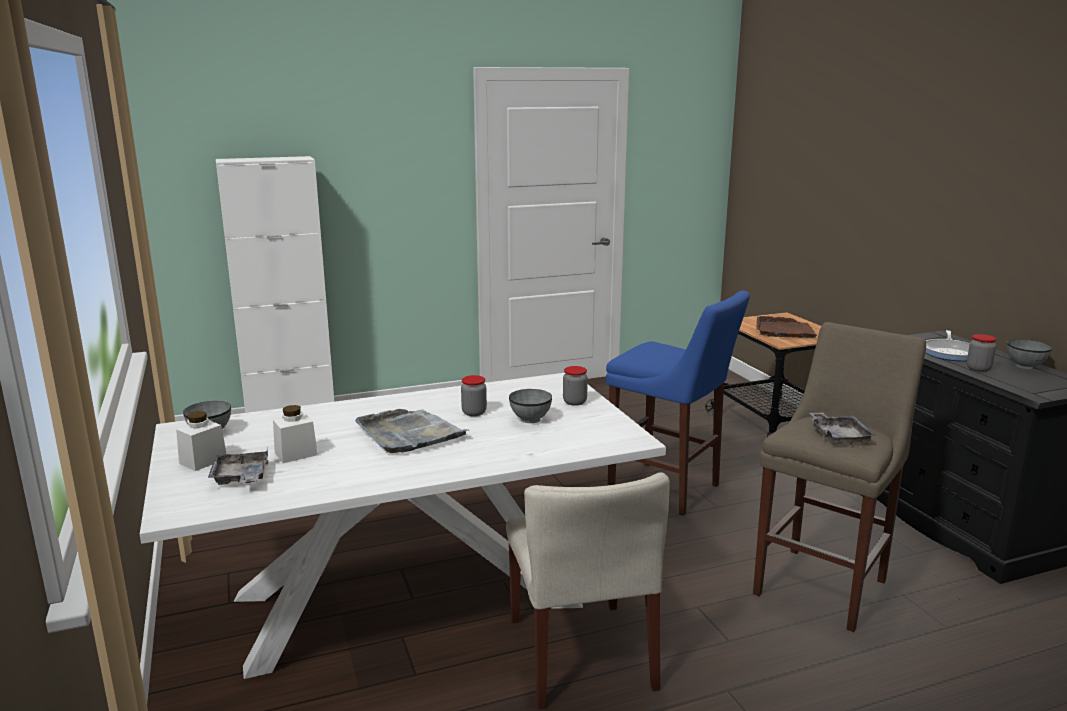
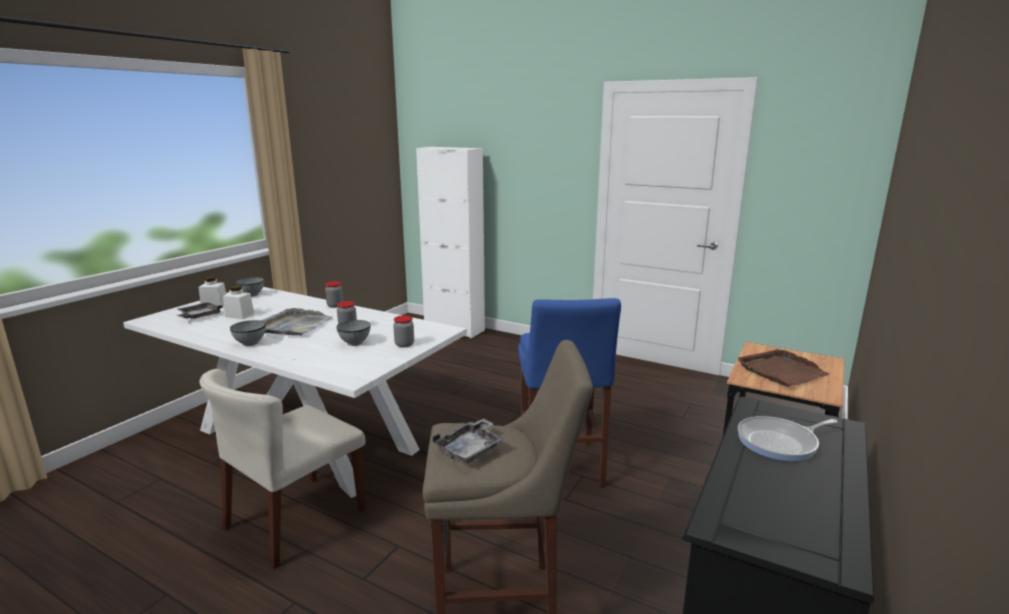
camera: 50 degrees right, 0 degrees up
(978, 369) = (750, 469): jar -> jar (335, 305)
(1025, 366) = (831, 500): grey bowl -> grey bowl (250, 343)

